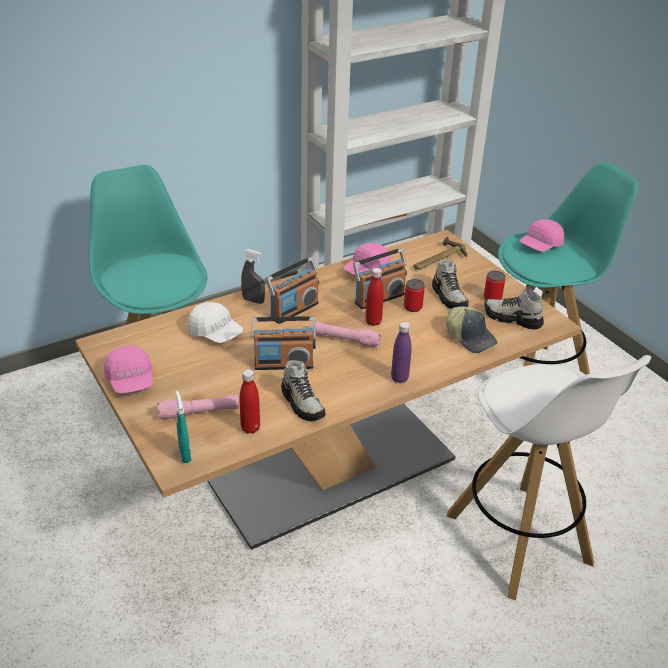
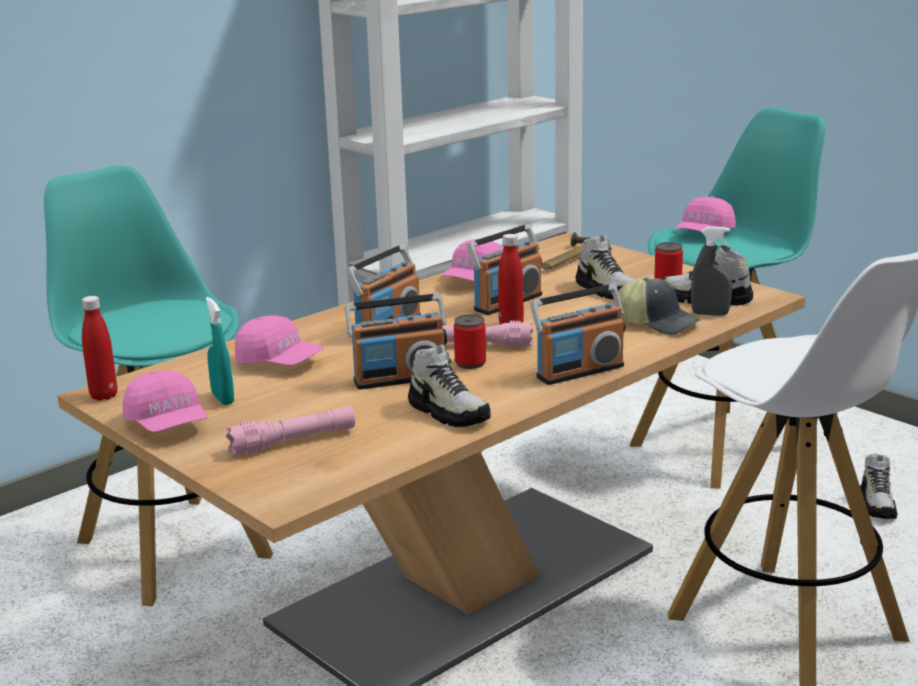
camera: 10 degrees left, 15 degrees down
(185, 454) = (291, 486): turquoise spray bottle -> turquoise spray bottle (223, 398)
(216, 333) = (279, 362): white cap -> pink cap
(250, 428) = (381, 447): red bottle -> red bottle (104, 396)
(253, 300) = (321, 325): grey spray bottle -> grey spray bottle (710, 314)
(399, 378) = (579, 371): purple bottle -> radio
(413, 307) = (560, 305): can -> can (470, 363)
(617, 448) = (877, 504): none -> shoe

